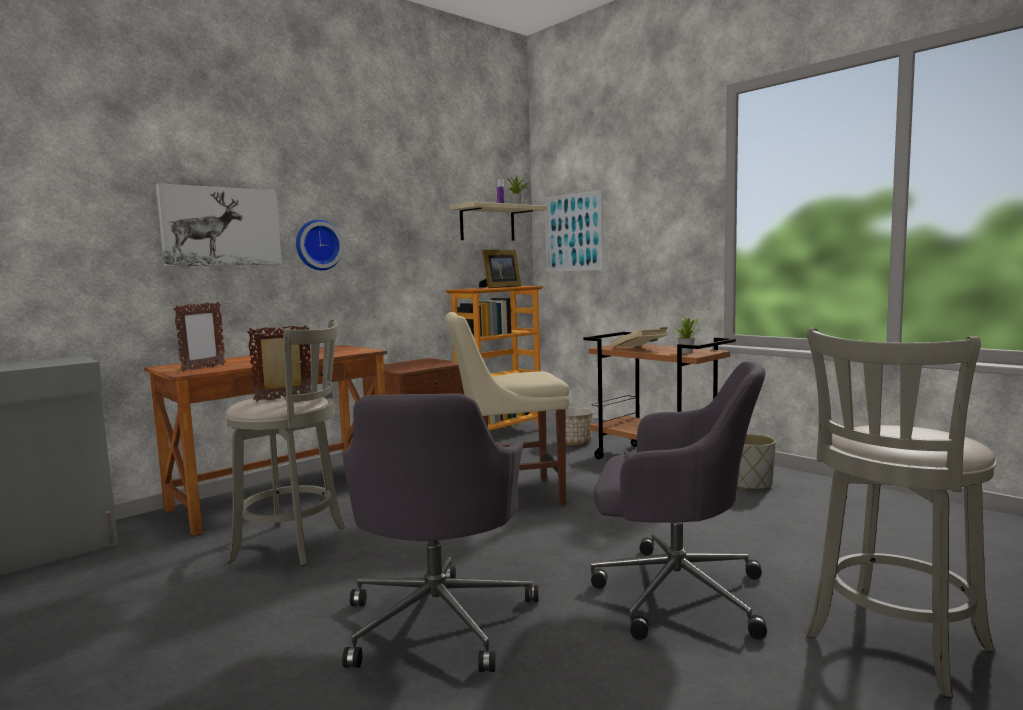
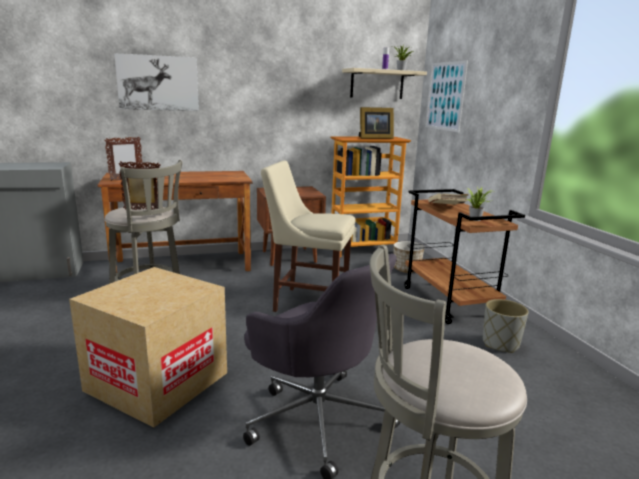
camera: 25 degrees right, 10 degrees up
(317, 245) = (228, 98): wall clock -> none
(439, 619) = (157, 381): grey office chair -> cardboard box

